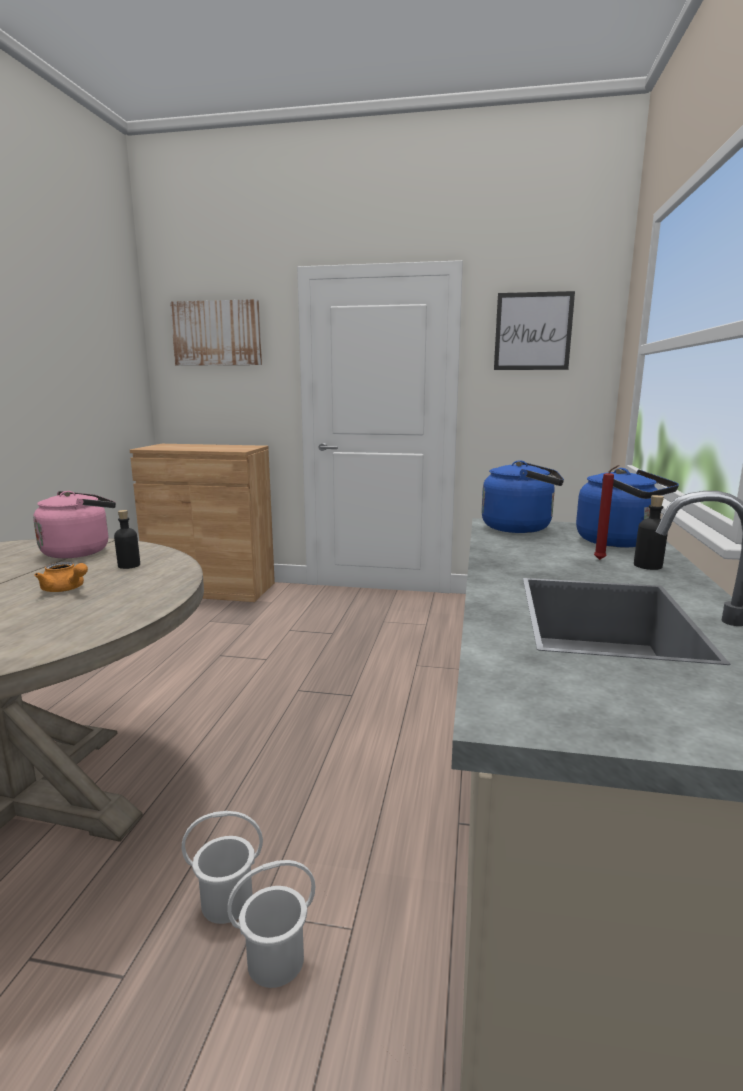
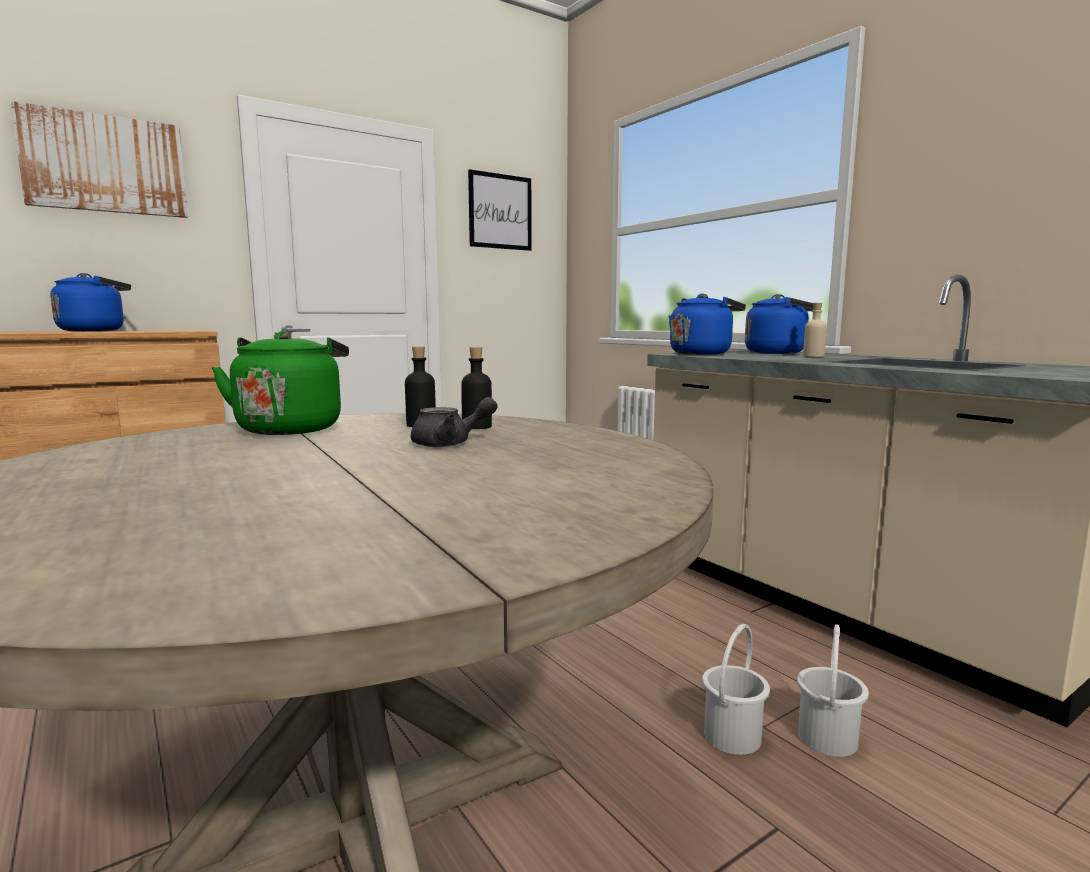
camera: 45 degrees left, 5 degrees down
(65, 589) = (450, 443): orange teapot -> grey teapot
(80, 551) = (291, 428): pink kettle -> green kettle
(193, 447) = (95, 331): none -> blue kettle
(601, 560) = (813, 356): red candle -> beige bottle
(648, 565) = (839, 355): black bottle -> black bottle (477, 426)

